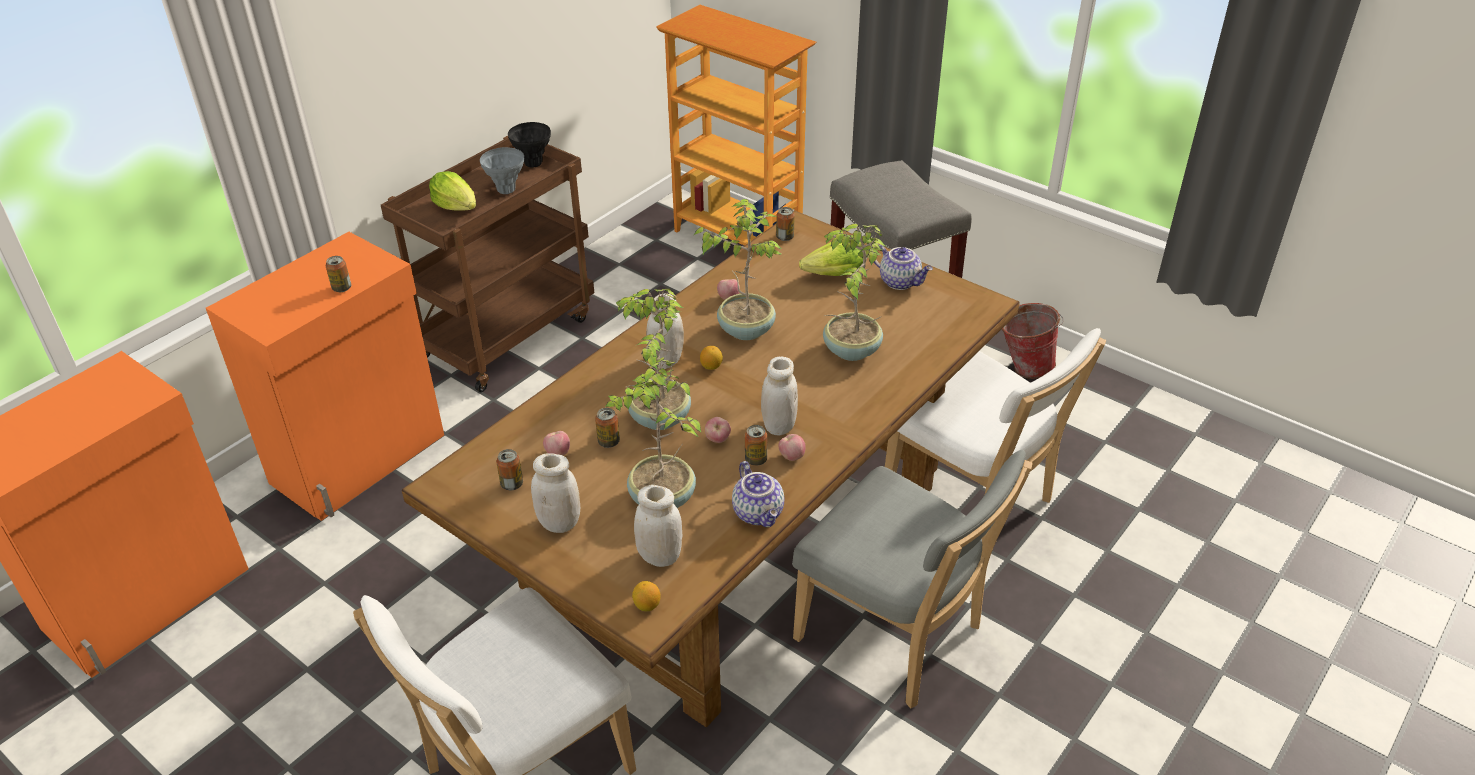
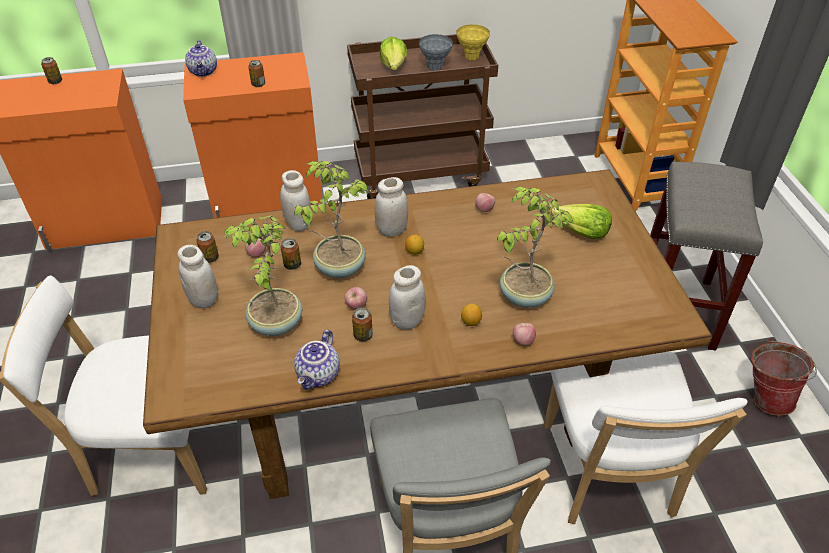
camera: 40 degrees right, 5 degrees up
(533, 164) = (471, 58): black vase -> yellow vase
(647, 605) = (181, 389): lemon -> lemon (470, 322)
(660, 556) = (227, 362): white jar -> white jar (298, 224)
(746, 329) = (469, 238): potted plant -> none
(785, 237) = (577, 185): can -> can (55, 81)
(791, 456) = (388, 349): apple -> apple (523, 341)
(900, 282) = (627, 265): teapot -> teapot (204, 72)

